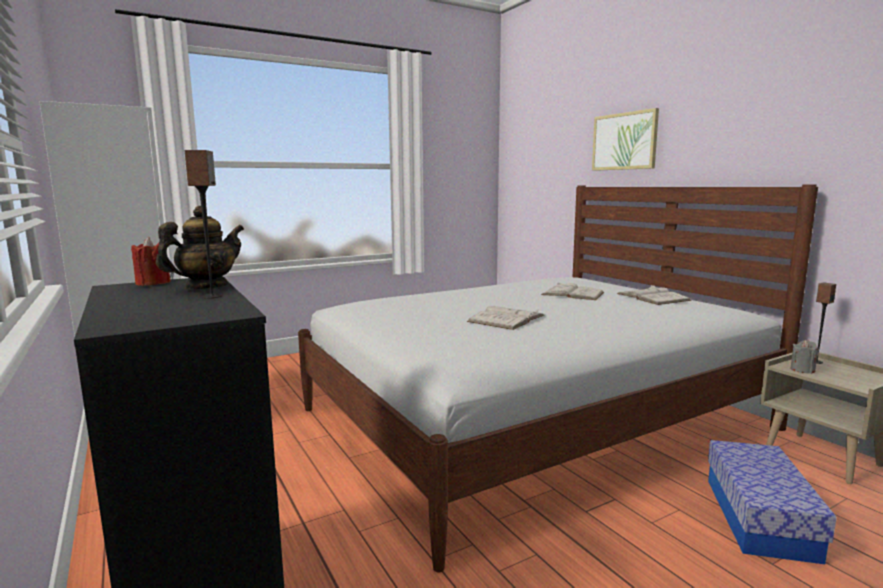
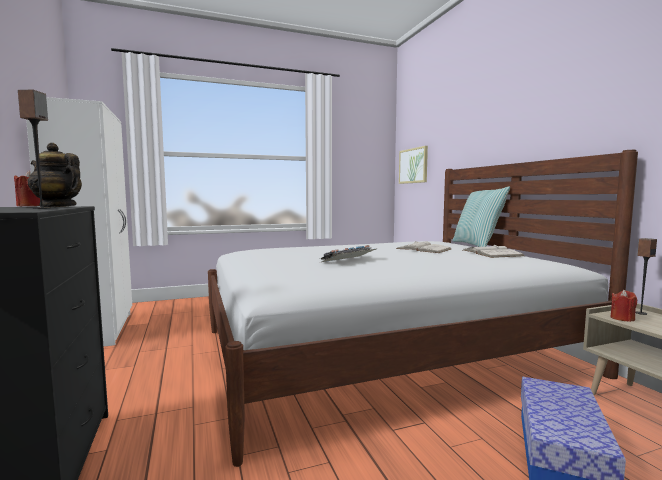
camera: 10 degrees right, 5 degrees down
(206, 287) = (57, 207): teapot -> teapot turned 120 degrees counterclockwise
(506, 318) = (349, 261): white book -> keyboard
(622, 282) = (477, 245): none -> pillow
(624, 141) = (481, 131): picture -> picture (413, 165)
(802, 370) = (622, 318): grey candle -> red candle

